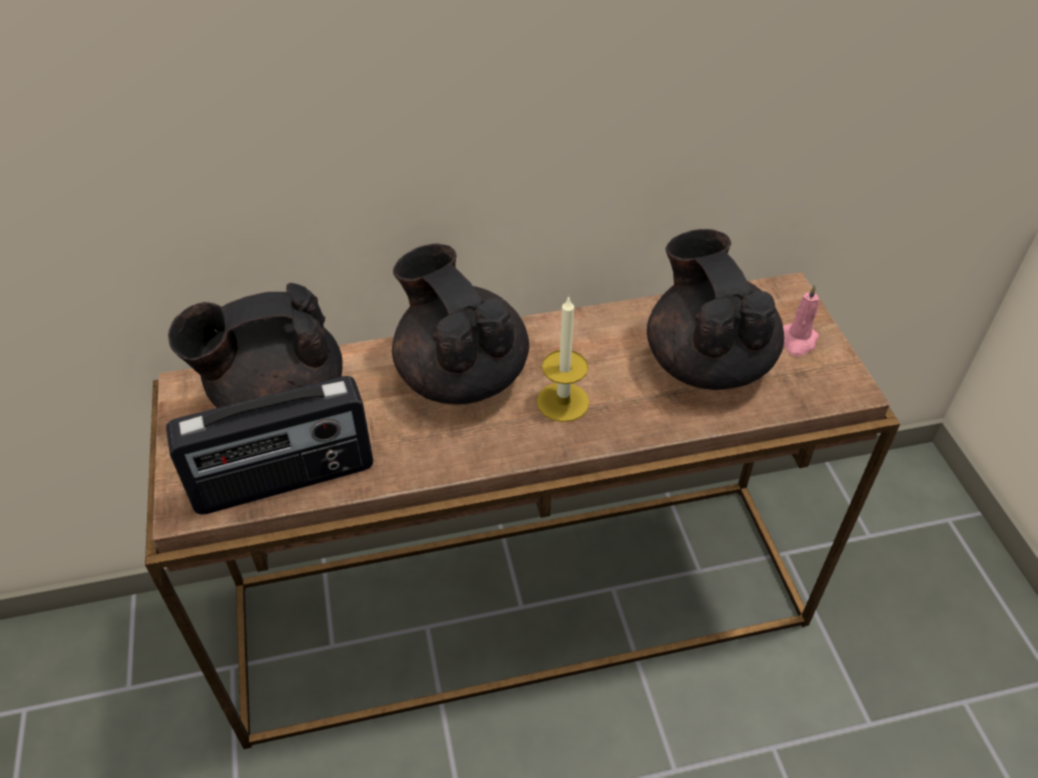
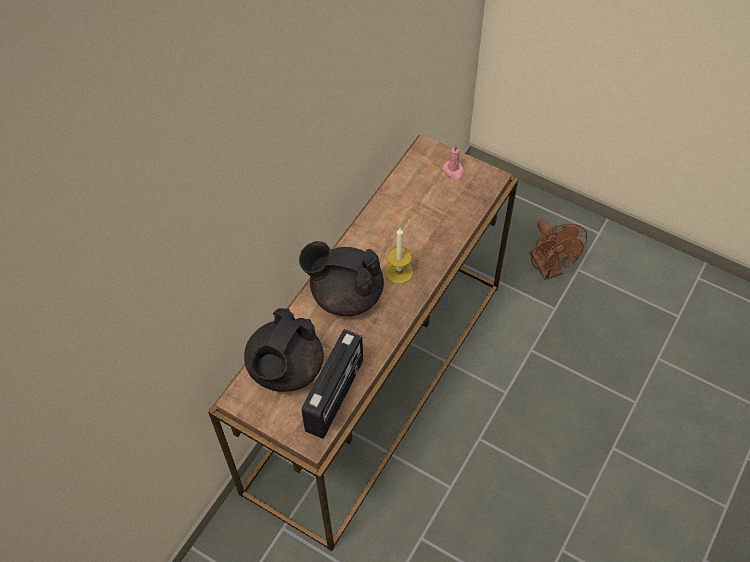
camera: 45 degrees left, 10 degrees up
(707, 362) = (431, 208): black teapot -> none
(915, 663) = (549, 269): none -> brown fan

